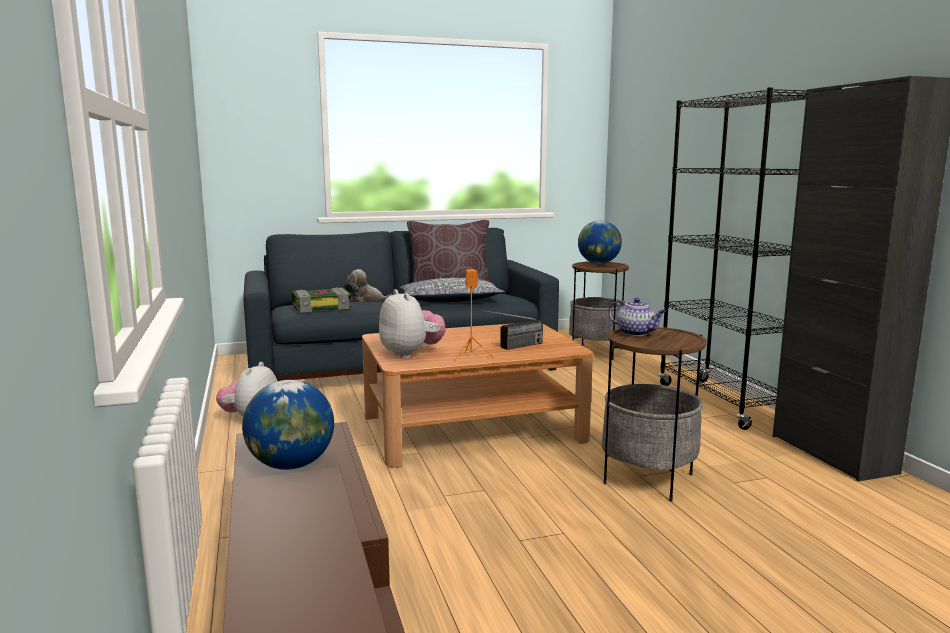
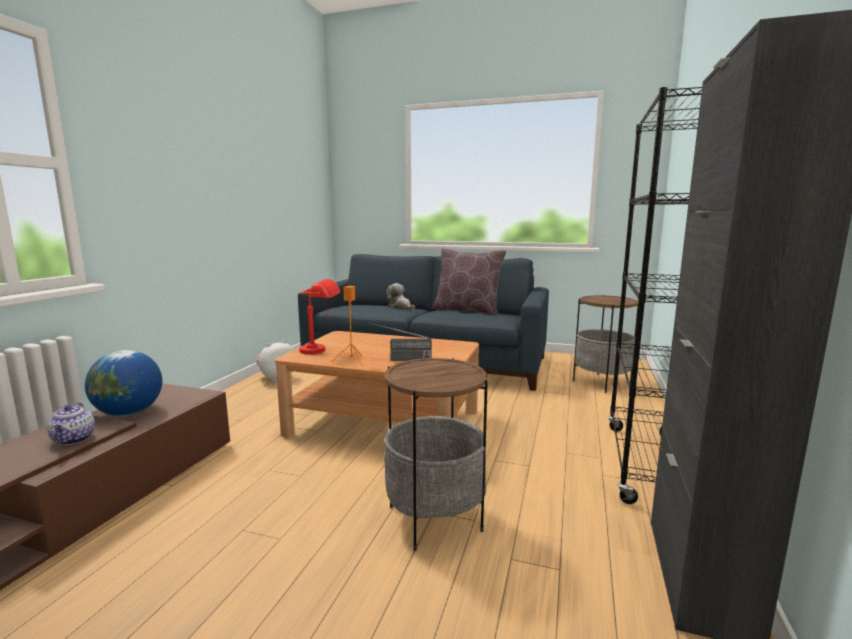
camera: 35 degrees right, 0 degrees up
(322, 307) = (356, 308): book -> none
(411, 354) = (321, 350): plush toy -> red table lamp
(450, 301) = (448, 315): pillow -> none
(598, 263) = (611, 298): globe -> none
(636, 333) = (429, 365): teapot -> teapot (74, 440)

